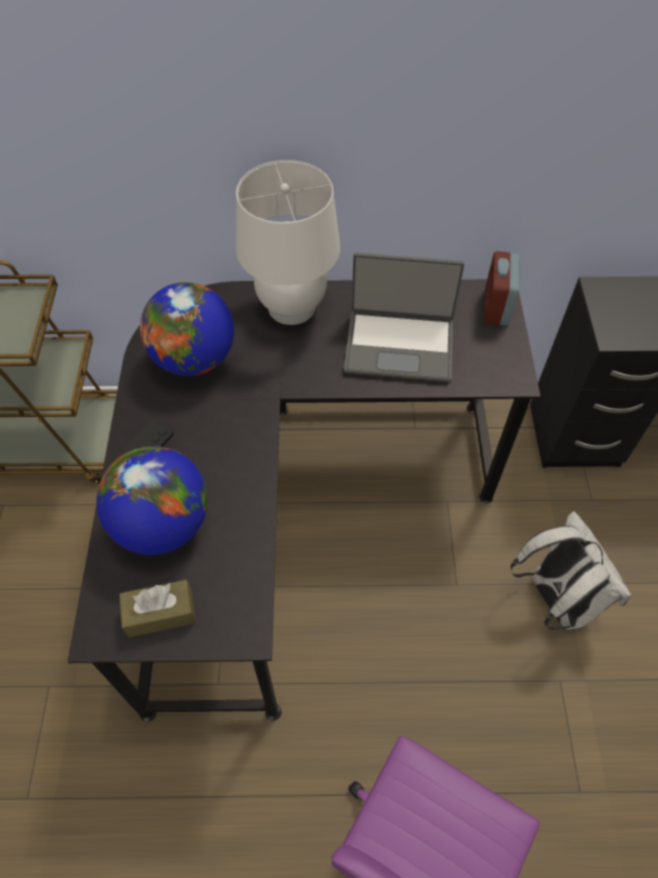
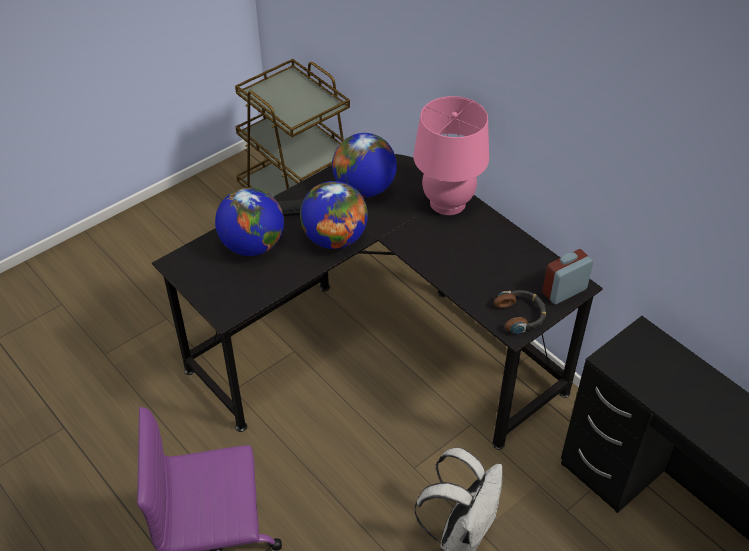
camera: 50 degrees right, 10 degrees down
(160, 613) = (205, 277): brown tissue box -> none
(239, 436) = (334, 239): none -> globe
(291, 307) = (447, 203): white table lamp -> pink table lamp
(399, 345) = (476, 265): laptop -> none
(497, 359) = (521, 315): none -> headphones

